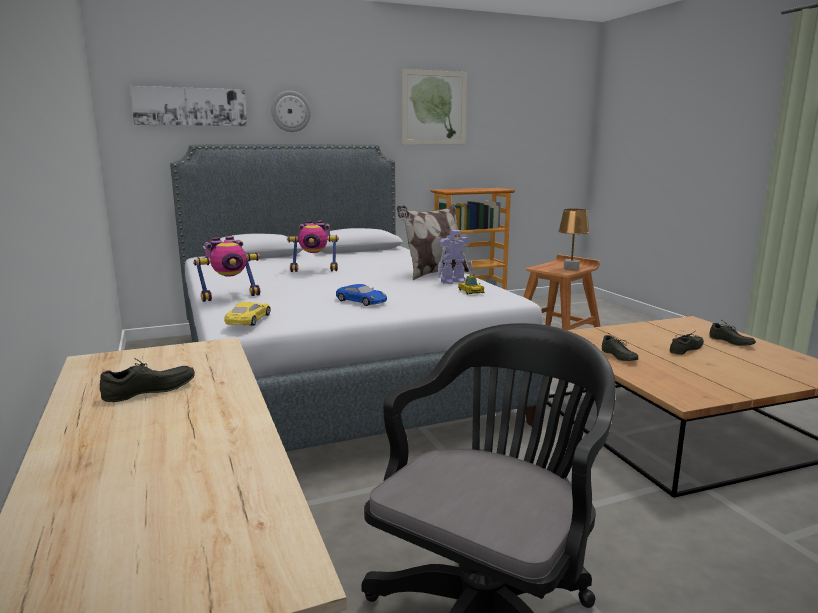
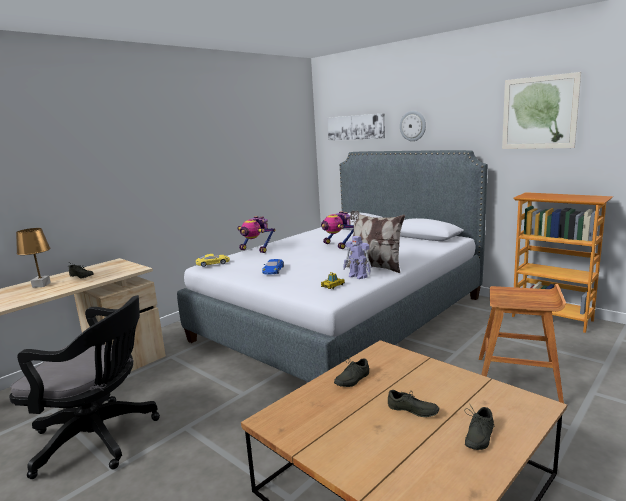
camera: 65 degrees right, 0 degrees up
(571, 268) = (526, 300): brown table lamp -> brown table lamp (41, 285)

